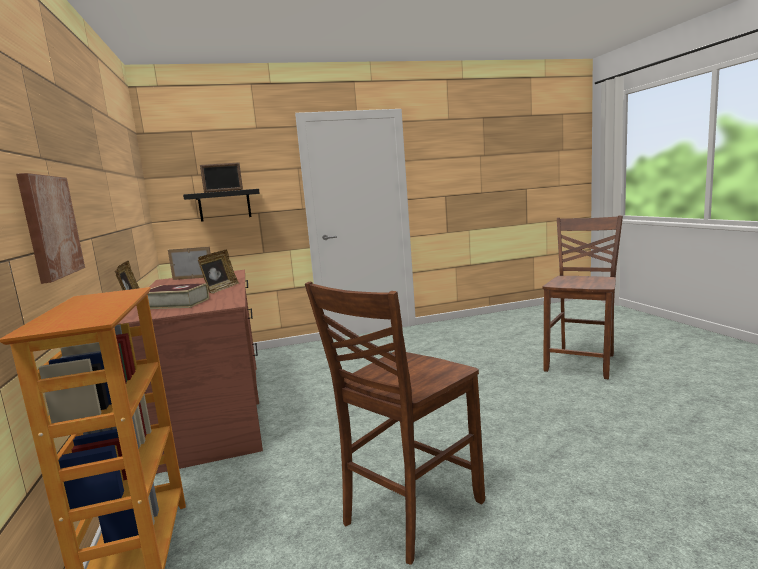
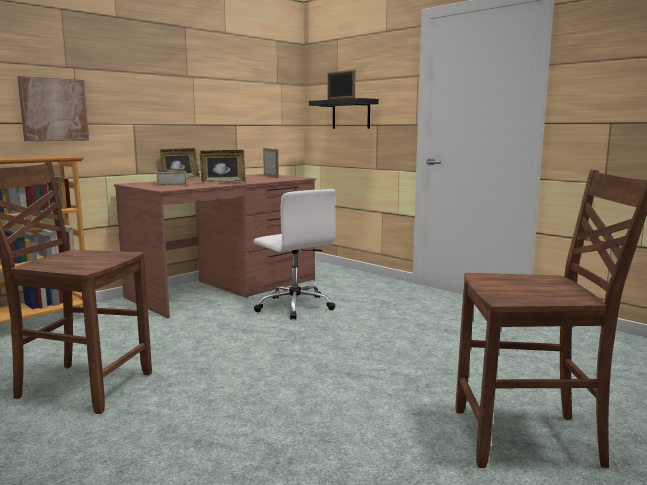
camera: 60 degrees right, 0 degrees up
(314, 387) = (294, 306): none -> white office chair

